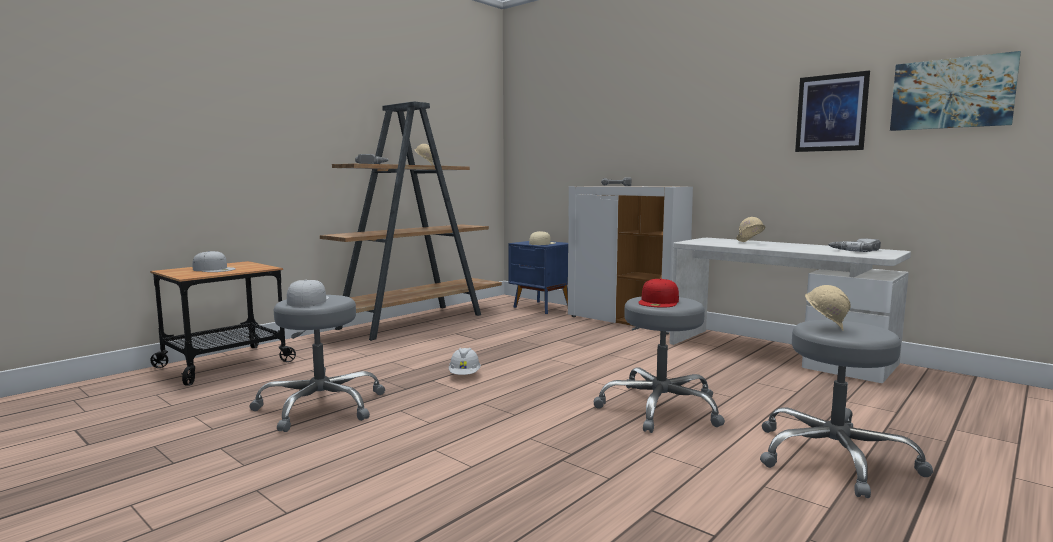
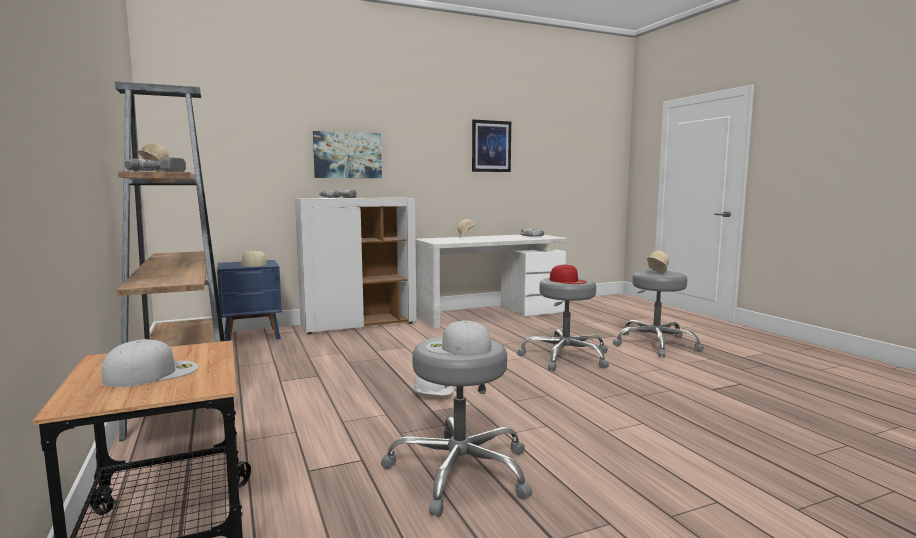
camera: 65 degrees left, 0 degrees up
(951, 93) = (547, 141): picture -> picture (347, 155)

